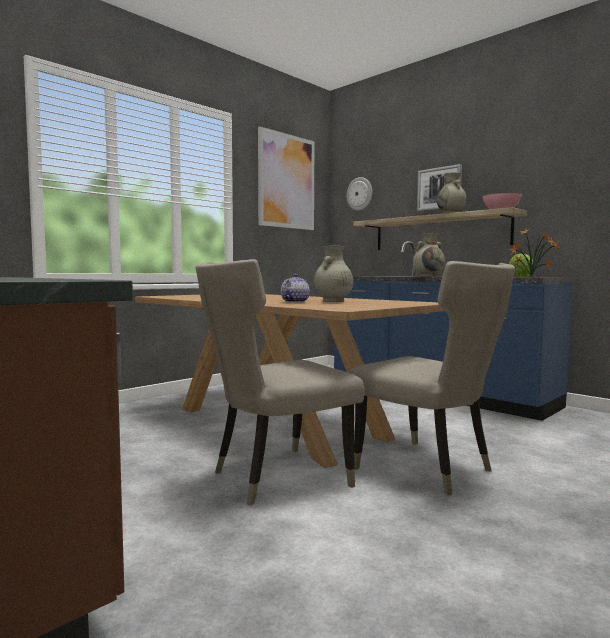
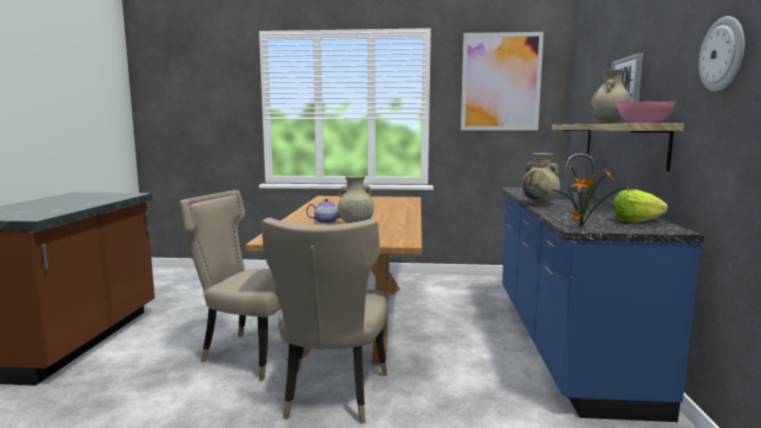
camera: 50 degrees right, 5 degrees up
(359, 194) = (583, 88): wall clock -> wall clock (723, 54)

